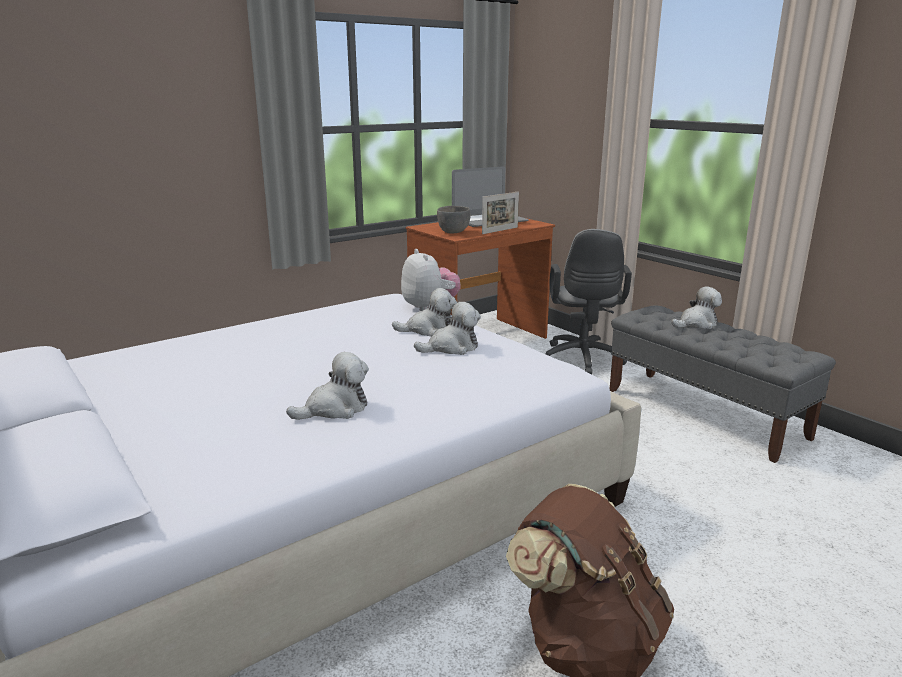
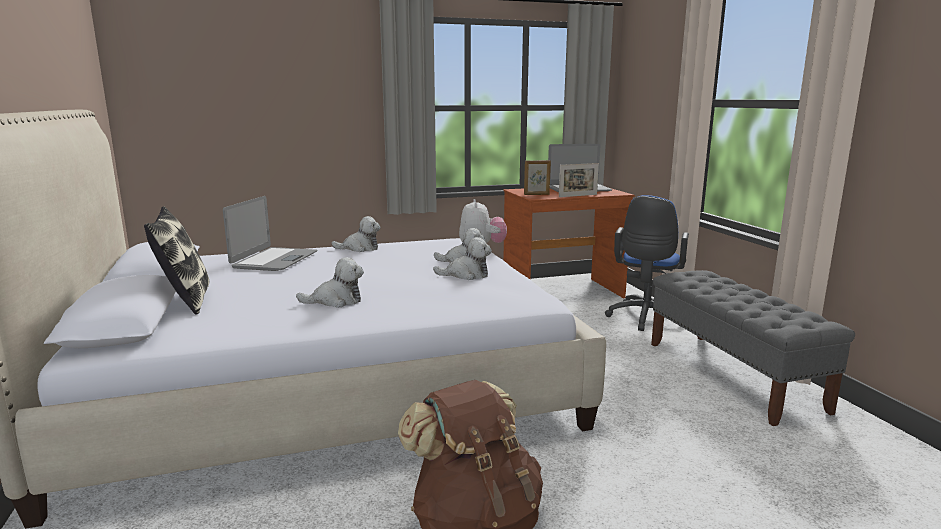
camera: 20 degrees right, 5 degrees down
(121, 441) = (185, 301): none -> pillow
(183, 356) = (274, 260): none -> laptop
(453, 232) = (536, 194): grey bowl -> picture frame
(582, 360) = (644, 318): grey office chair -> blue office chair
(696, 324) = (730, 287): plush toy -> plush toy (360, 248)

